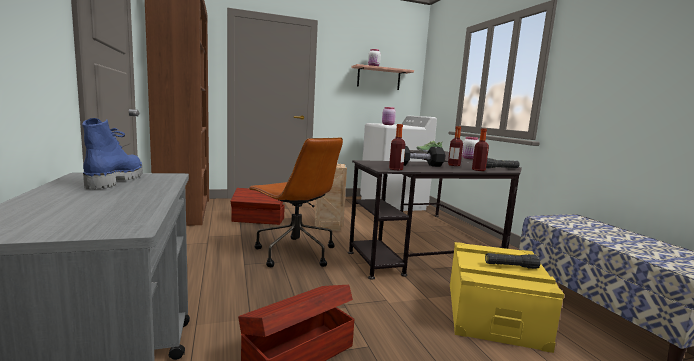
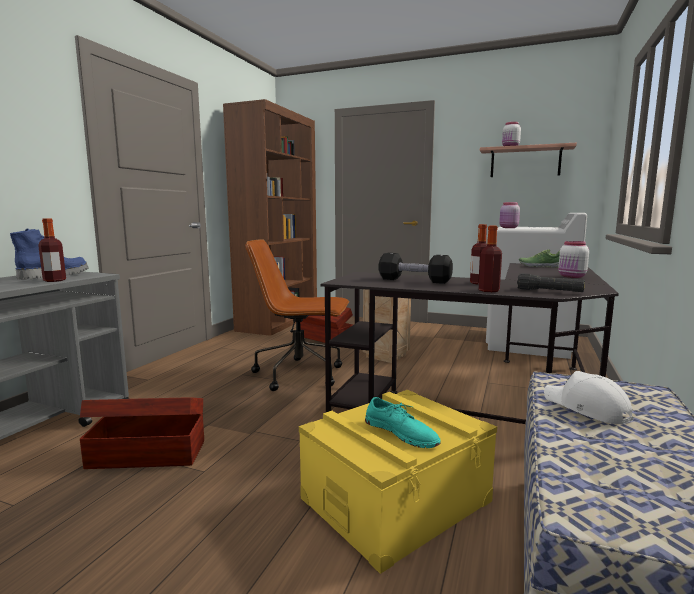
camera: 40 degrees right, 0 degrees up
(294, 253) = (300, 374): brown office chair -> brown office chair turned 105 degrees clockwise
(396, 169) = (355, 283): bottle -> bottle (54, 280)
(511, 266) = (401, 432): black flashlight -> turquoise shoe
(585, 229) = (586, 408): none -> white cap

